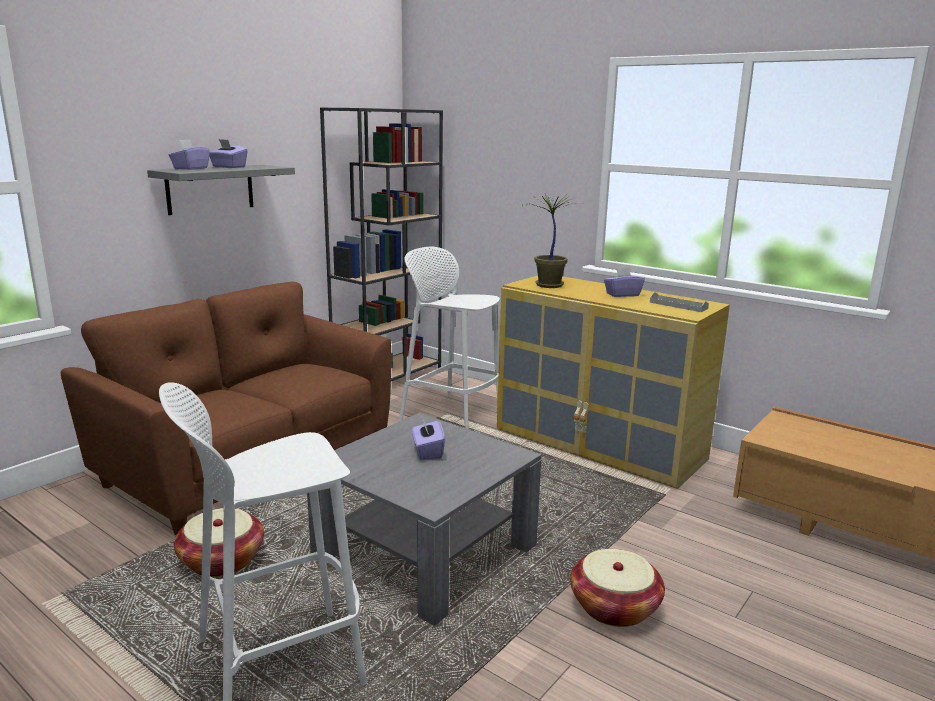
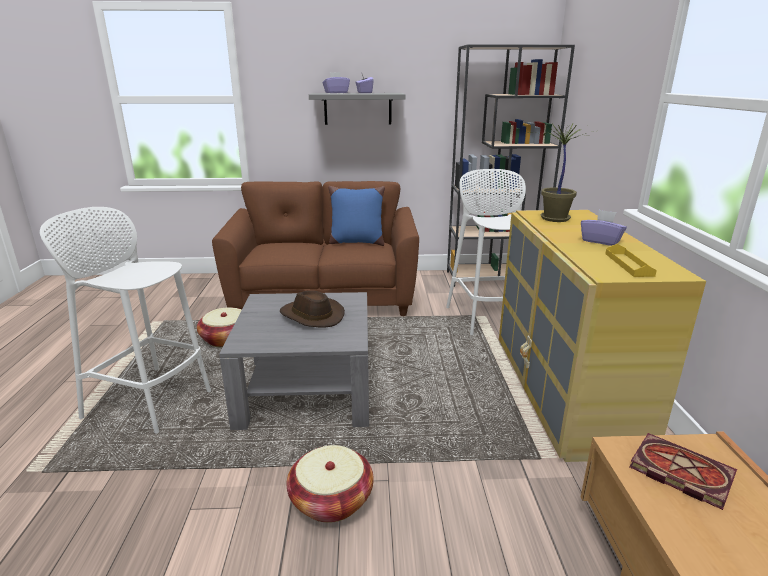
camera: 50 degrees right, 5 degrees up
(283, 371) = (356, 242): none -> blue pillow
(427, 452) = (311, 316): purple tissue box -> brown hat
(678, 305) = (628, 264): grey tray -> yellow tray
(797, 435) = (678, 472): none -> book

